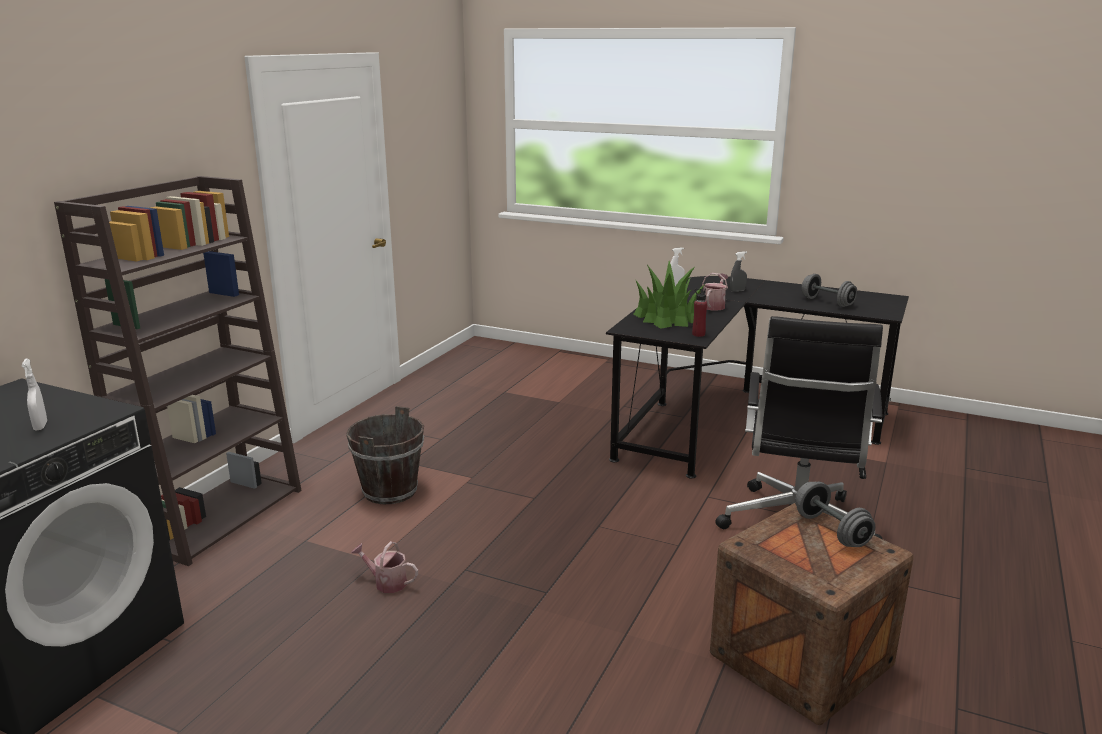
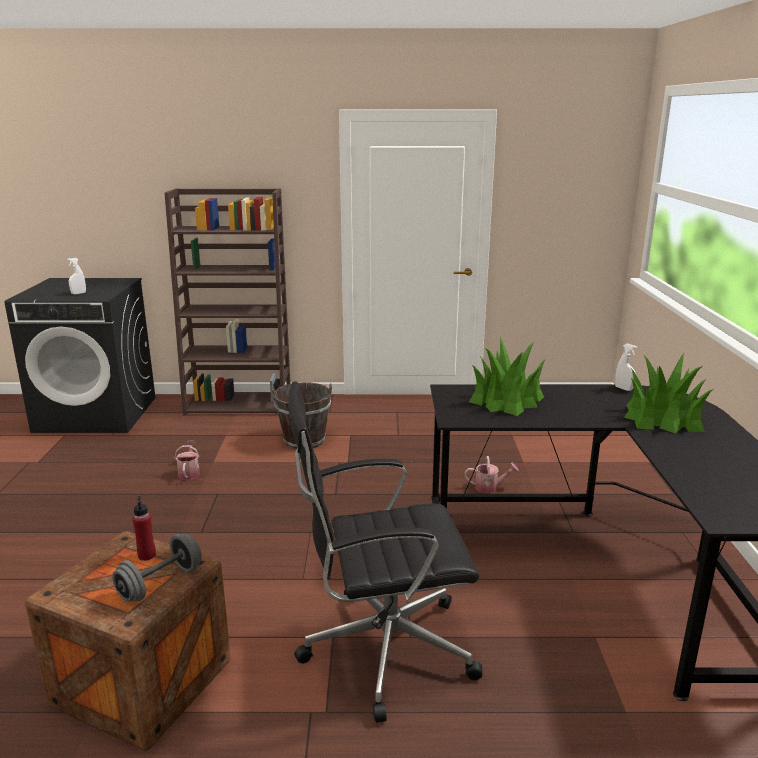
camera: 65 degrees right, 0 degrees up
(698, 334) = (471, 419): red bottle -> red bottle (147, 555)
(714, 306) = (582, 414): watering can -> watering can (490, 487)
(737, 291) = (662, 418): grey spray bottle -> potted plant
(827, 302) = (709, 473): grey dumbbell -> none

